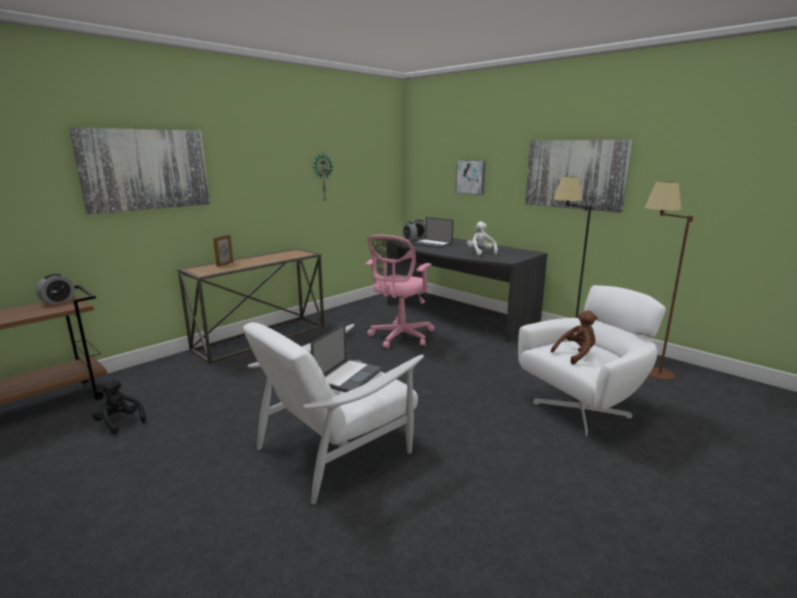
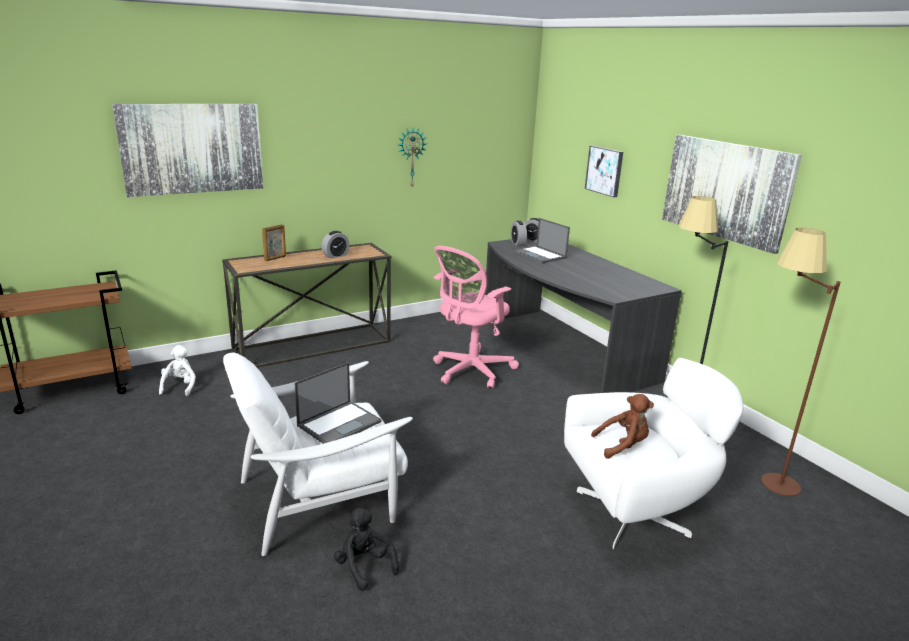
camera: 15 degrees right, 5 degrees up
(58, 301) = (92, 287): alarm clock -> alarm clock (335, 255)
(120, 422) = (129, 424): black plush toy -> black plush toy (364, 566)
(481, 252) = (590, 278): white plush toy -> white plush toy (180, 386)

